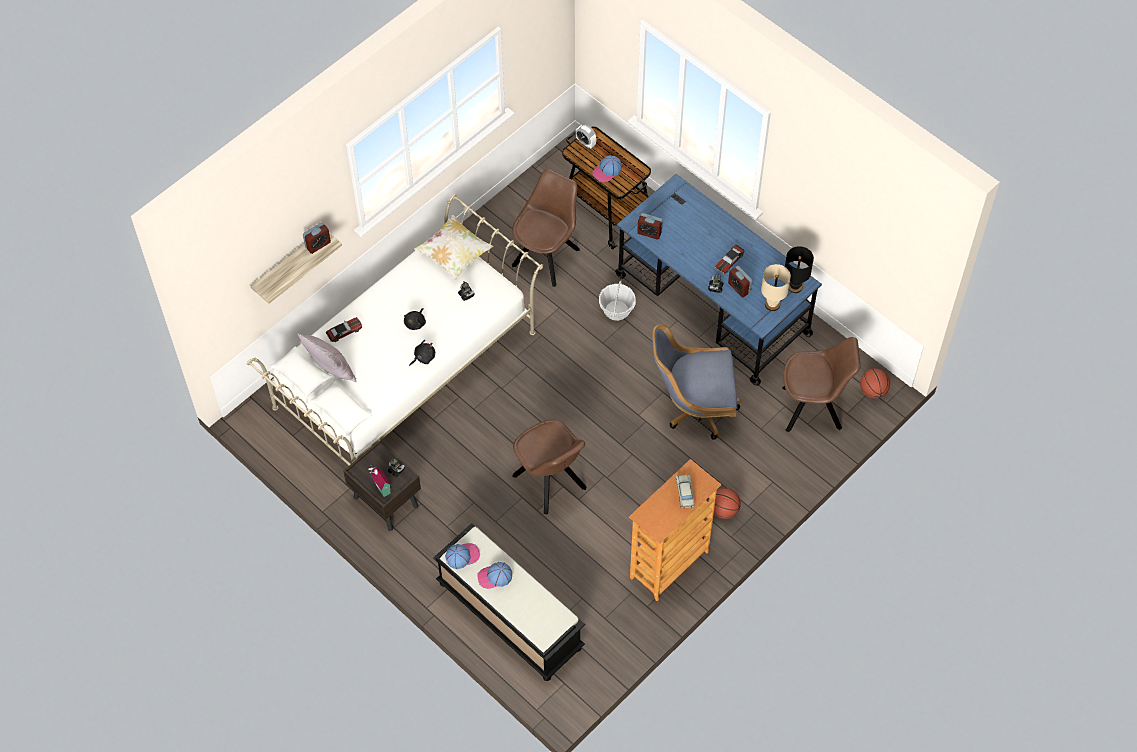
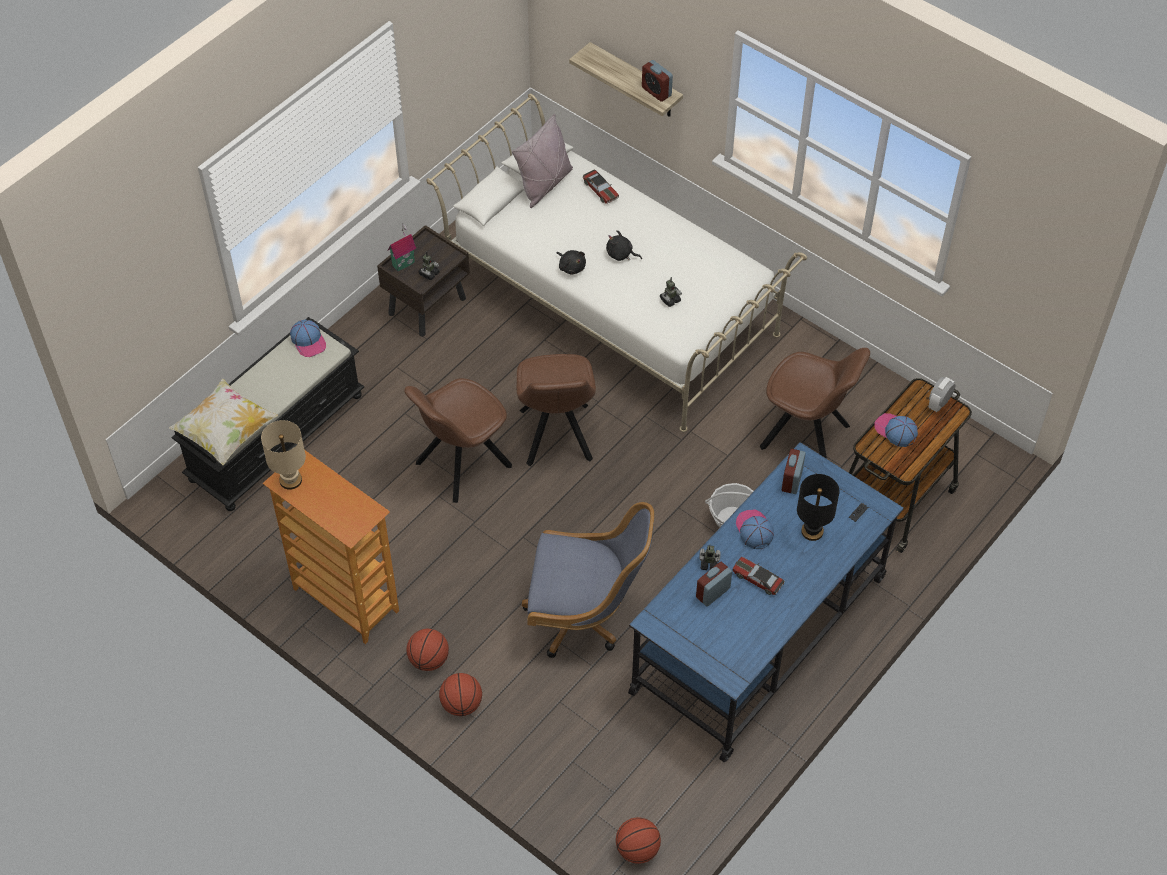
camera: 85 degrees right, 5 degrees down
(454, 255) = (730, 284): pillow -> pillow (226, 433)
(495, 577) = (280, 374): cap -> cap (754, 530)
(685, 493) = (337, 507): beige toy car -> none
(693, 408) = (585, 618): blue office chair -> blue office chair turned 105 degrees clockwise
(761, 490) = (462, 704): none -> basketball
(772, 304) = (689, 635): beige table lamp -> beige table lamp (290, 480)
(795, 287) = (724, 664): black table lamp -> black table lamp (811, 531)
(812, 408) = (599, 767): brown chair -> brown chair (556, 435)

